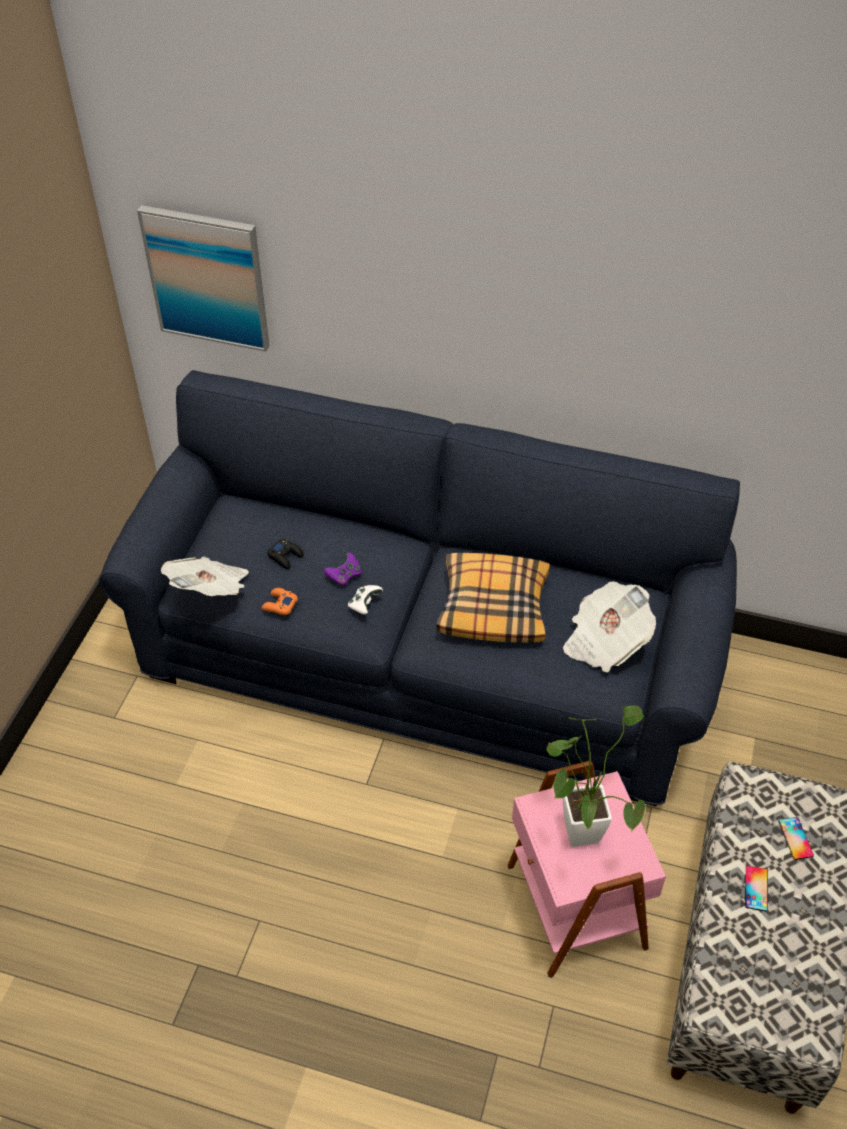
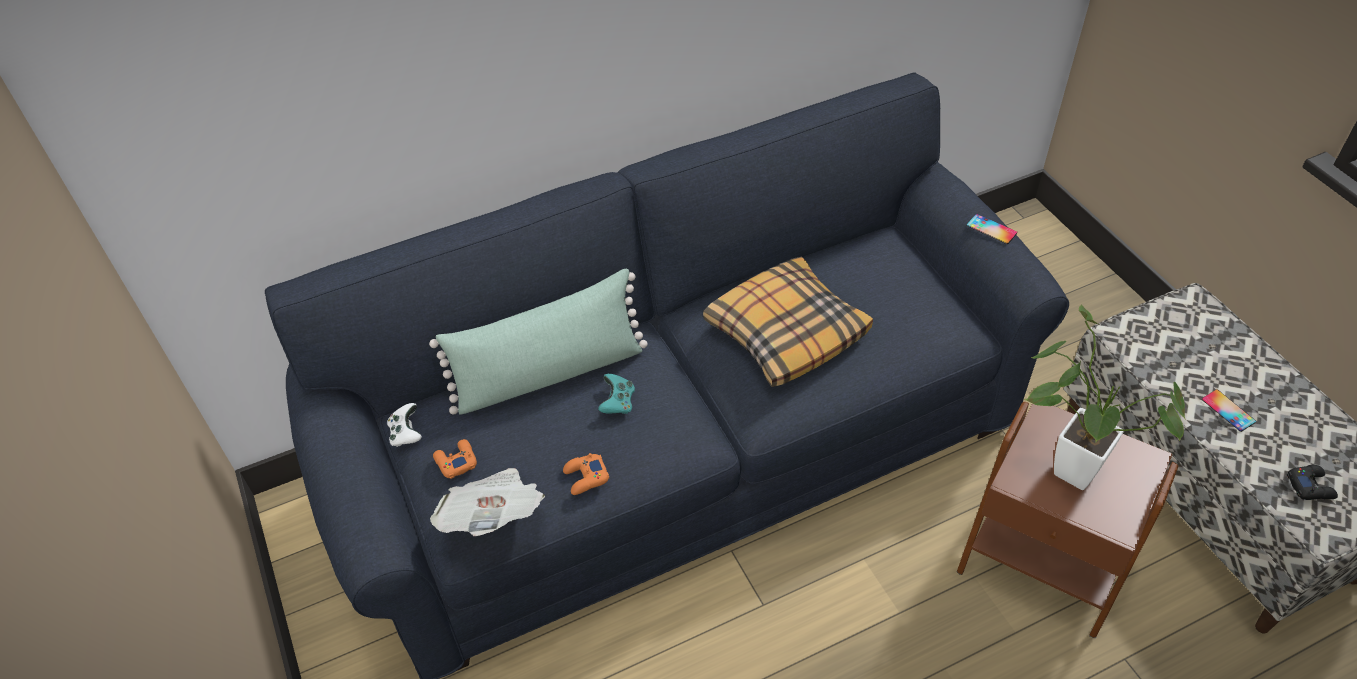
camera: 40 degrees left, 0 degrees up
(207, 278) = (242, 151): picture -> none
(225, 545) = (456, 461): none -> orange game controller
(285, 556) = (535, 426): black game controller -> black game controller (1310, 486)
(328, 532) = (549, 374): none -> green pillow
(344, 576) = (618, 403): purple game controller -> turquoise game controller
(364, 605) = (668, 415): white game controller -> white game controller (406, 433)
(573, 907) = (1043, 562): pink side table -> brown side table
(605, 641) = (910, 294): newspaper -> none
(795, 838) = (1202, 349): phone -> phone (991, 229)

